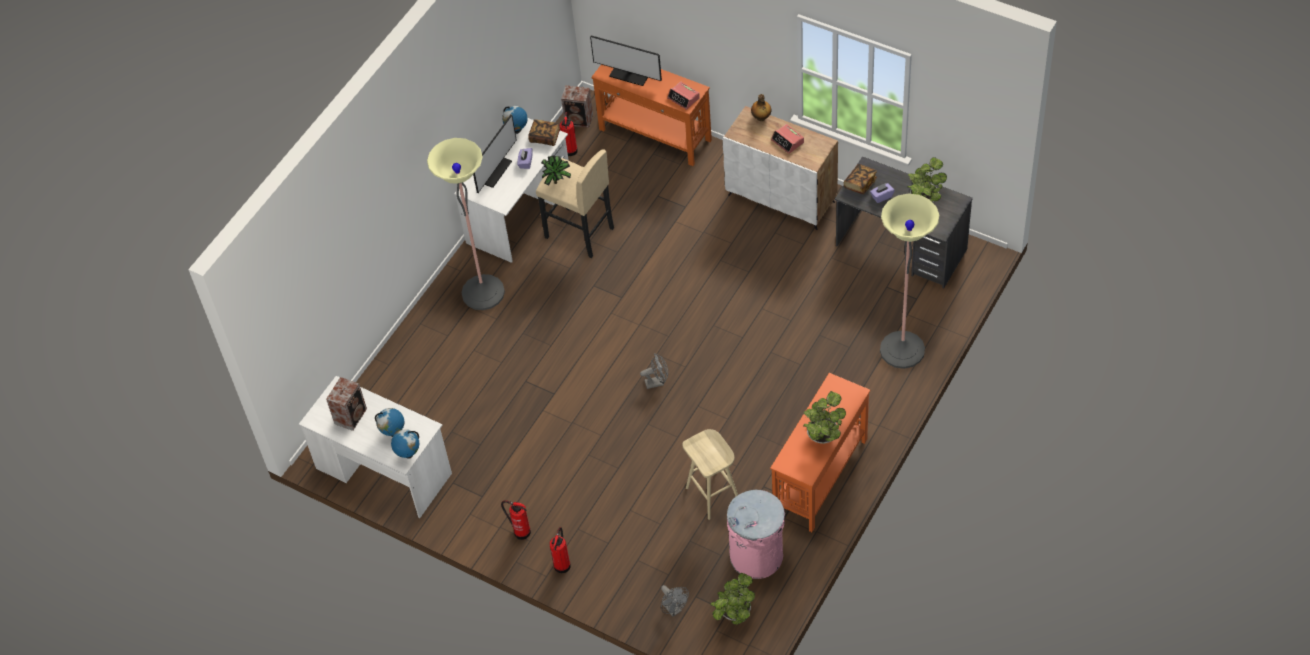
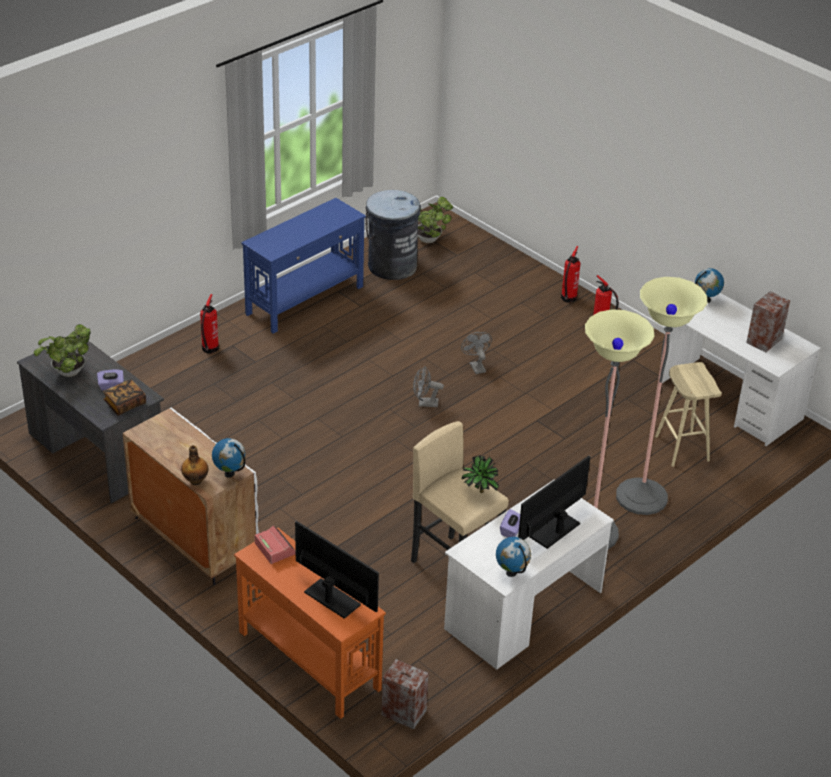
camera: 170 degrees left, 15 degrees down
(393, 433) = (719, 318): globe -> globe (229, 473)
(545, 137) = (476, 554): book -> none
(570, 149) = (430, 673): fire extinguisher -> fire extinguisher (209, 349)
(674, 609) = (479, 252): grey fan -> grey fan (476, 366)
(713, 495) = (409, 310): beige stool -> beige stool (681, 448)
(757, 556) = (391, 266): pink trash can -> grey trash can
(787, 141) = (181, 446): alarm clock -> none
(819, 477) = (305, 300): orange console table -> blue console table
(823, 434) = (304, 224): potted plant -> none
(902, 350) = (163, 368): floor lamp -> floor lamp (641, 497)

